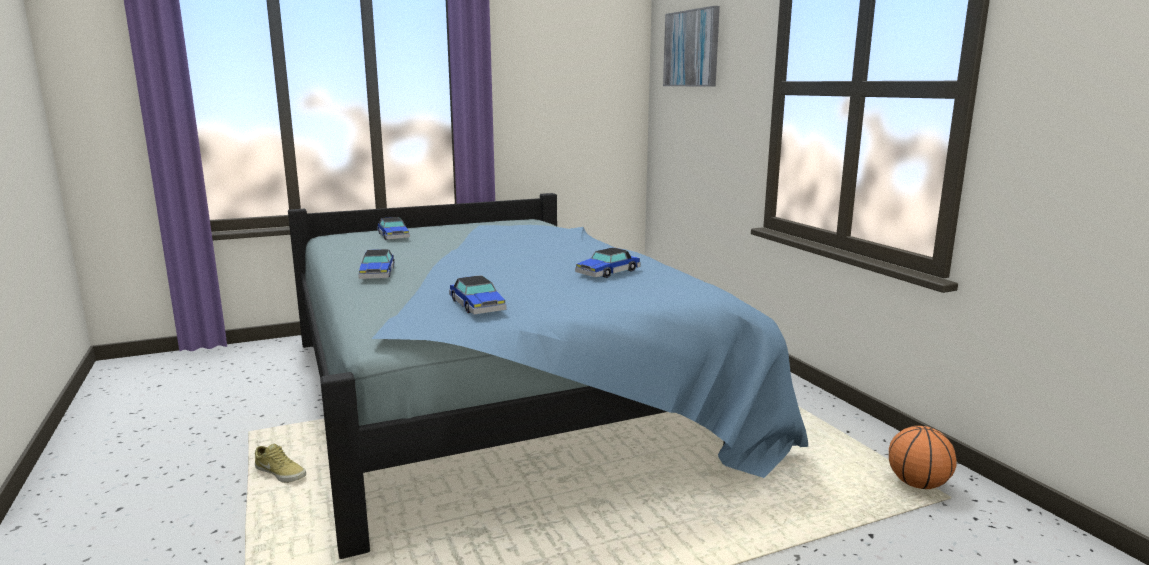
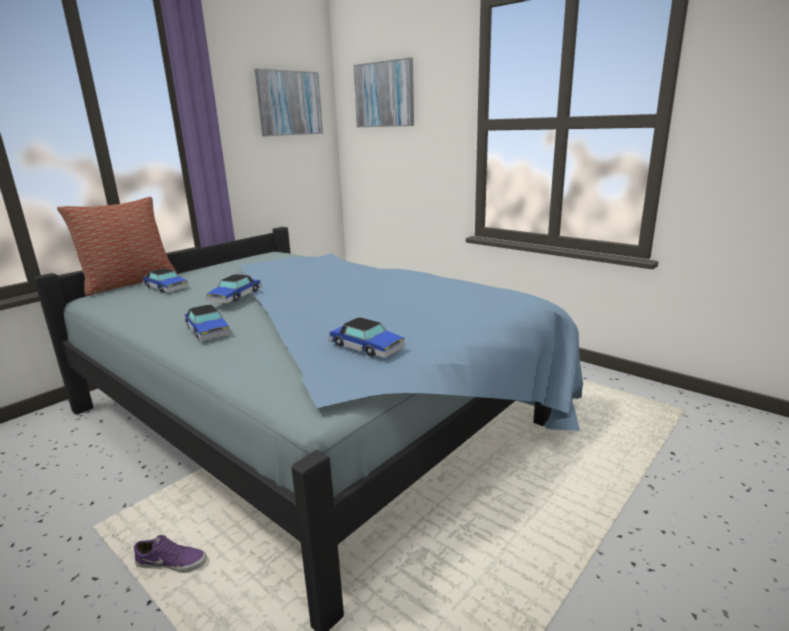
camera: 25 degrees left, 5 degrees up
(282, 473) = (172, 561): beige shoe -> purple shoe
(371, 229) = (129, 283): none -> pillow
(586, 57) = (289, 103): none -> picture
(608, 272) = (422, 292): toy car -> toy car (235, 296)
(917, 484) = (659, 406): basketball -> none

